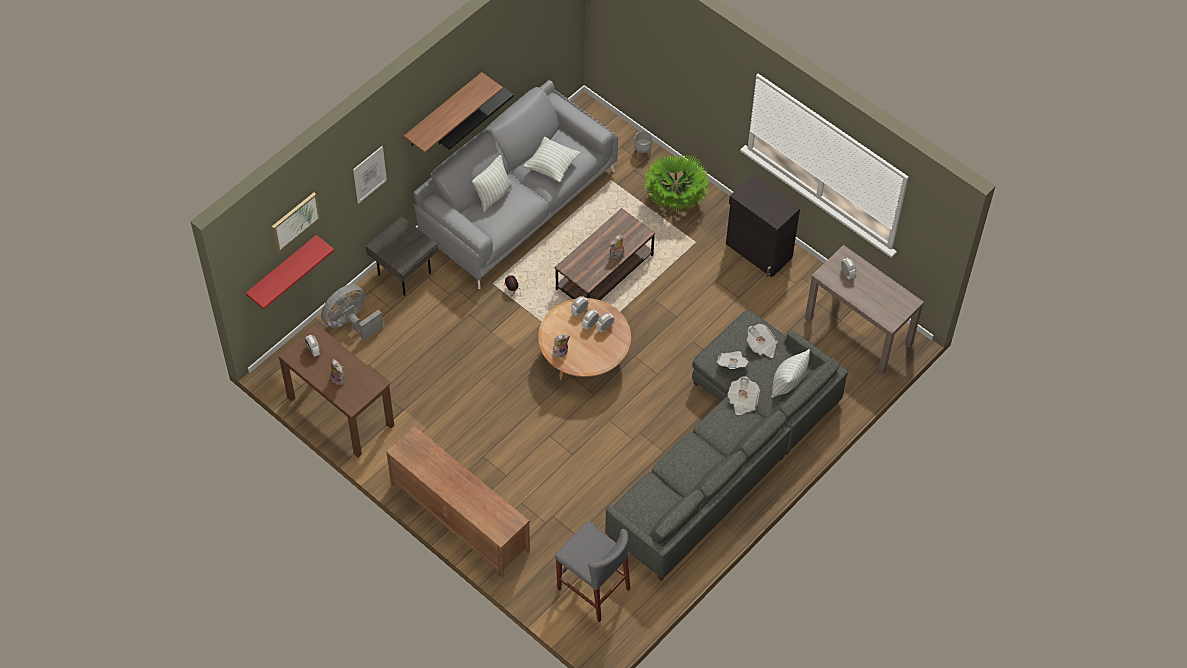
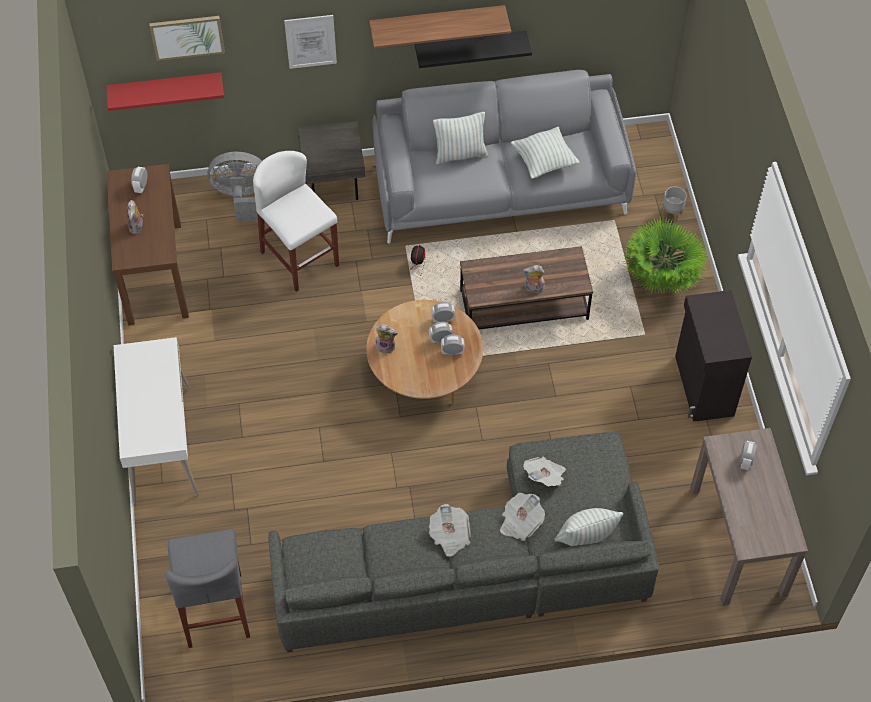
camera: 40 degrees right, 0 degrees up
(431, 337) = (300, 259): none -> white stool
(459, 516) = (162, 445): brown tv stand -> white desk
(761, 346) = (594, 479): newspaper -> newspaper (449, 536)

